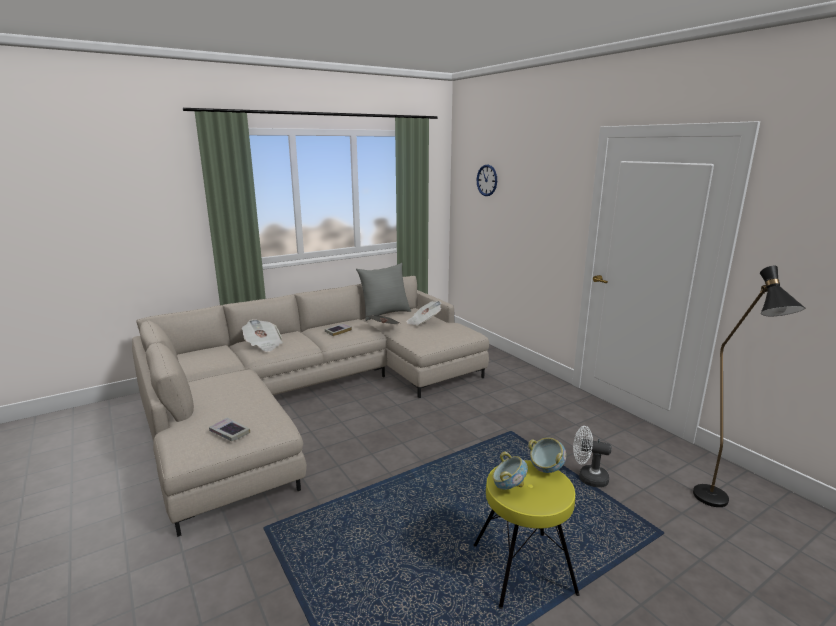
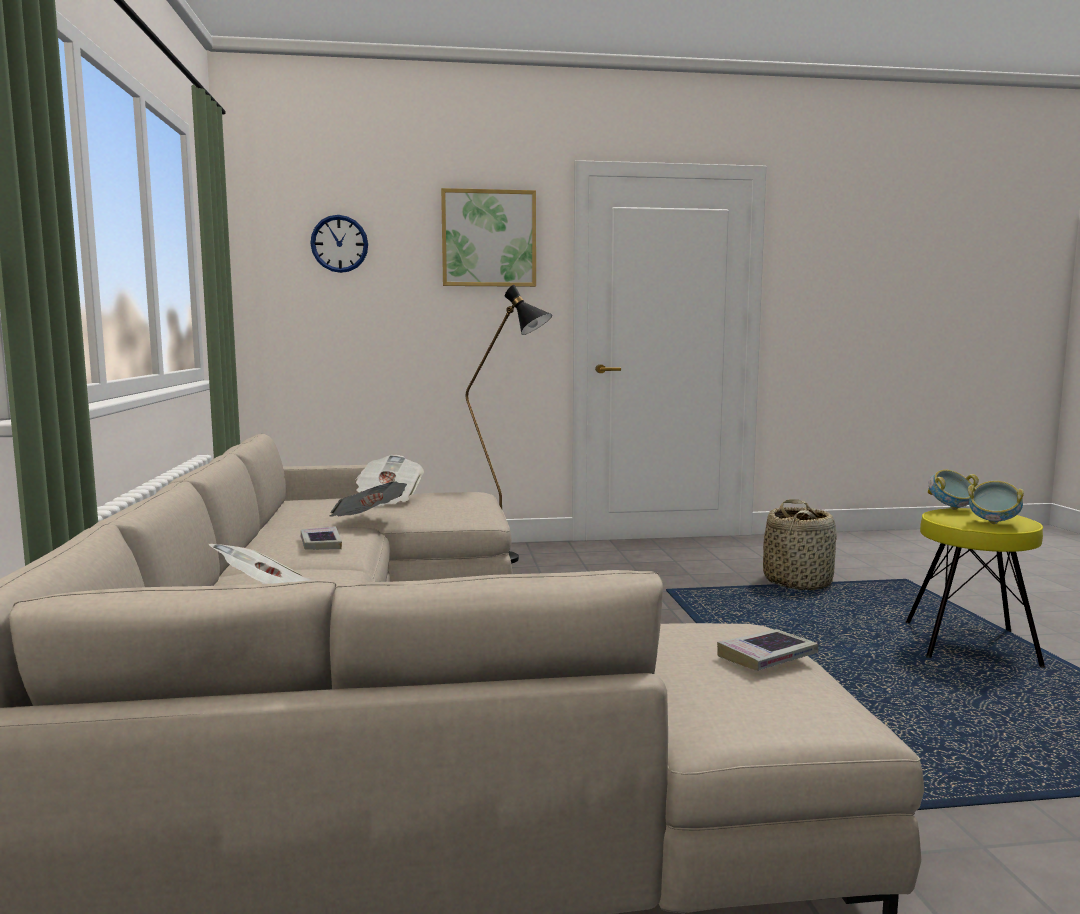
camera: 65 degrees left, 10 degrees down
(384, 313) = (274, 515): grey pillow -> none
(548, 181) = (489, 238): none -> picture
(588, 478) = (798, 582): white fan -> basket
(717, 505) = (862, 554): black floor lamp -> black floor lamp (513, 561)

